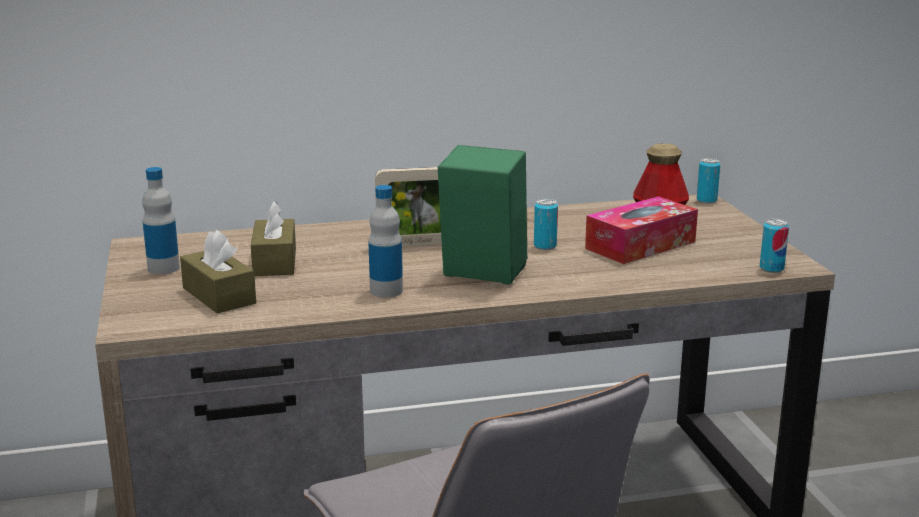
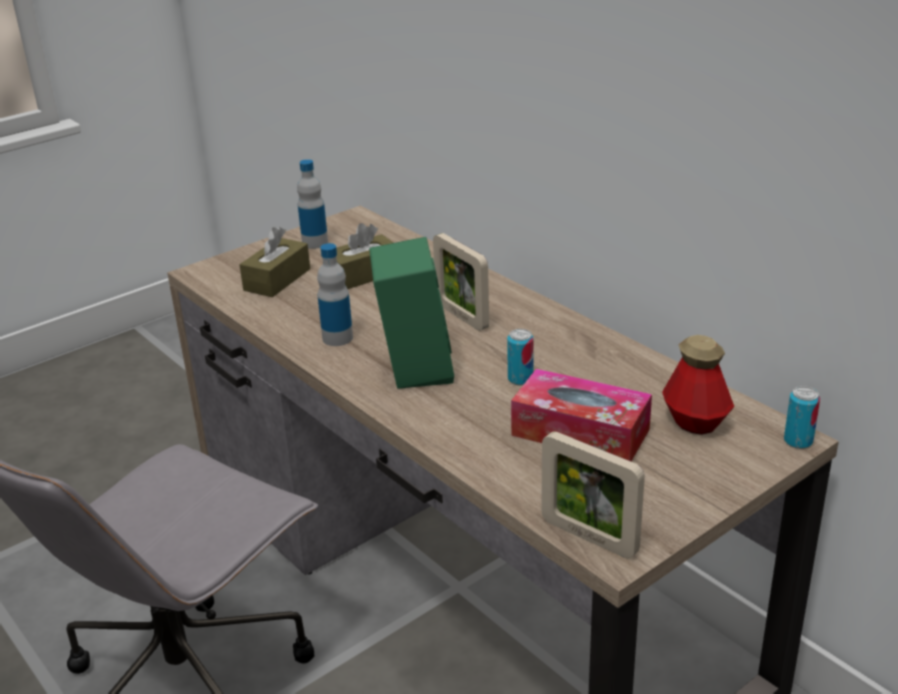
camera: 65 degrees right, 10 degrees up
(771, 268) = (589, 537): can -> picture frame

